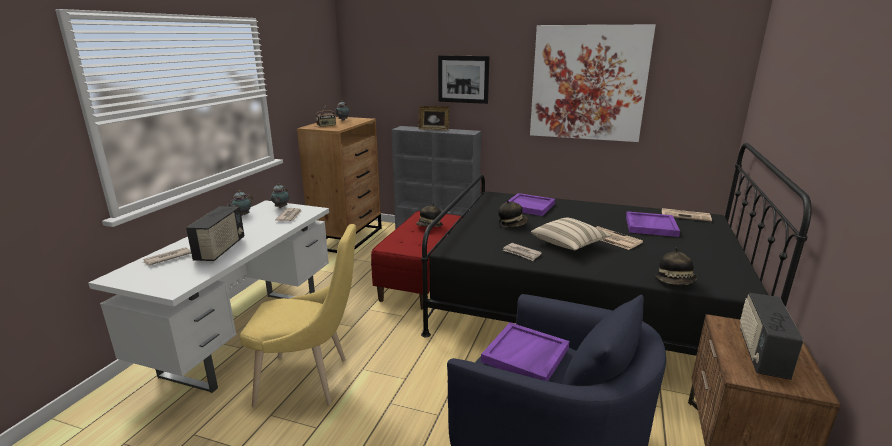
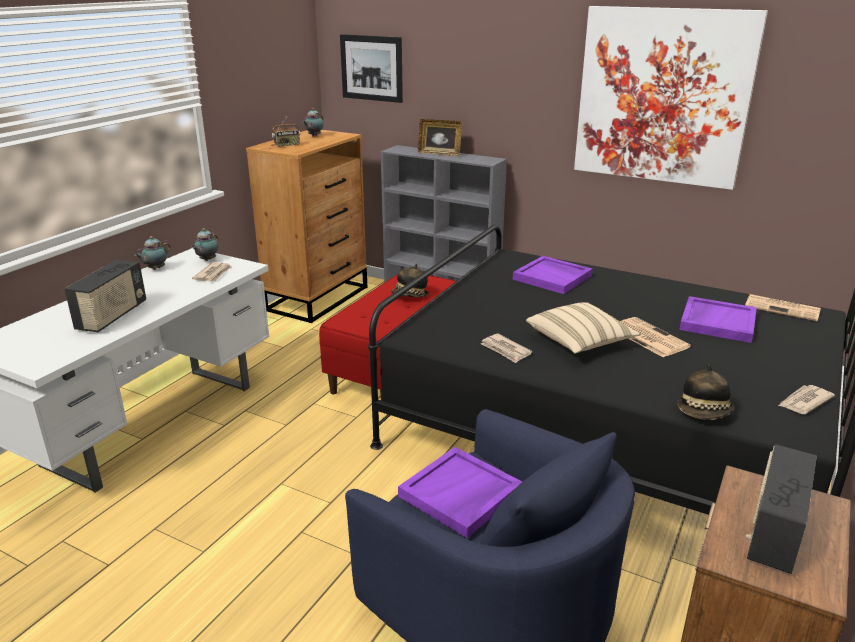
camera: 10 degrees right, 5 degrees up
(167, 258) = (47, 323): newspaper -> newspaper (804, 402)
(309, 381) = (212, 491): yellow chair -> none
(463, 79) = (483, 82): picture -> picture (371, 68)
(512, 224) = (514, 304): hat -> none

